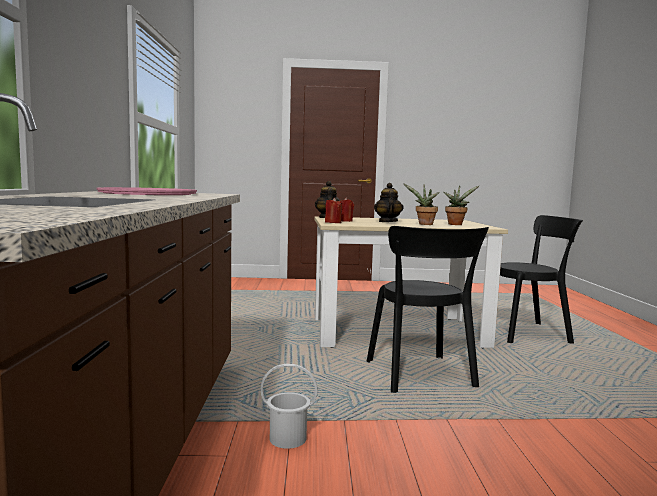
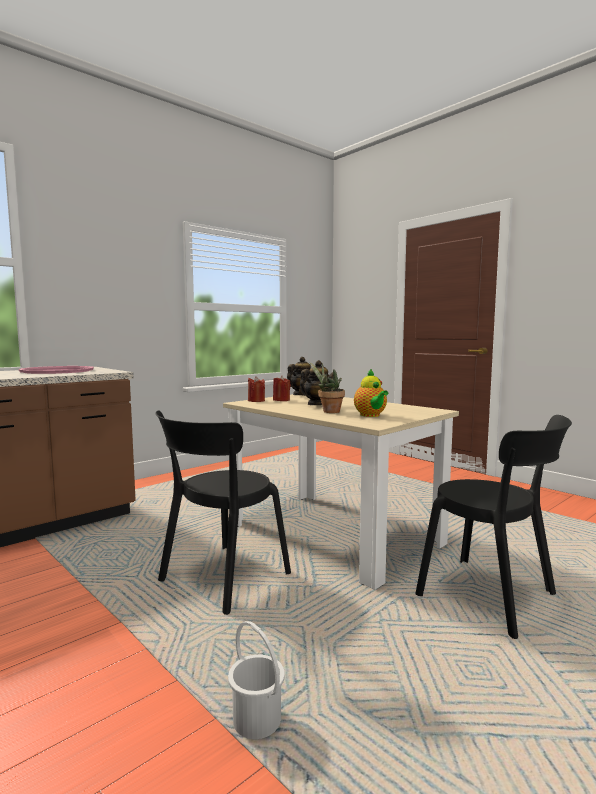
camera: 50 degrees right, 0 degrees up
(288, 439) = (27, 574): white bucket -> white bucket (256, 721)
(456, 224) = (371, 415): potted plant -> teapot

